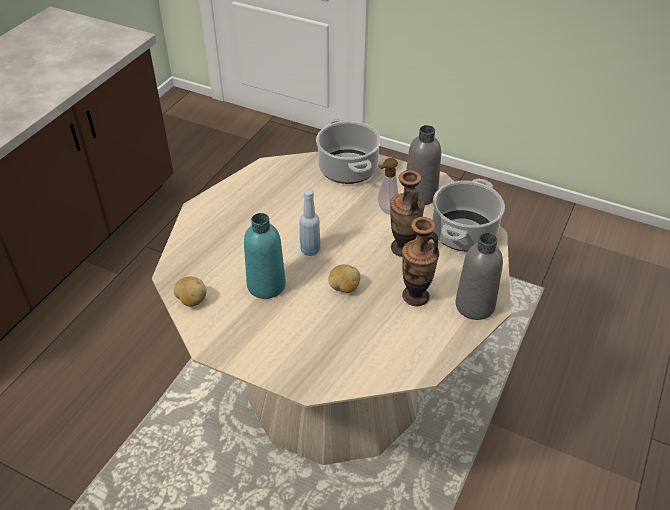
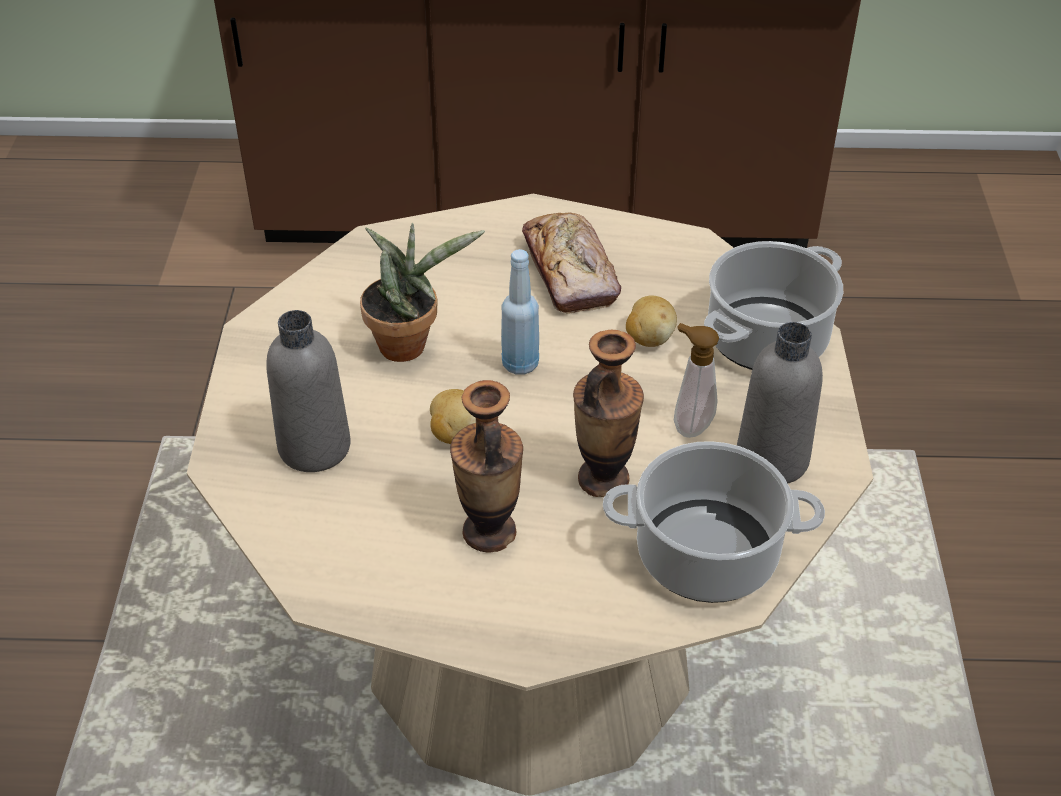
camera: 65 degrees right, 0 degrees up
(191, 300) = (333, 280): potato -> potato (649, 338)
(257, 211) = (570, 273): none -> bread
(266, 285) = (409, 343): turquoise bottle -> potted plant
(474, 305) = (514, 624): grey bottle -> grey bottle (314, 447)

